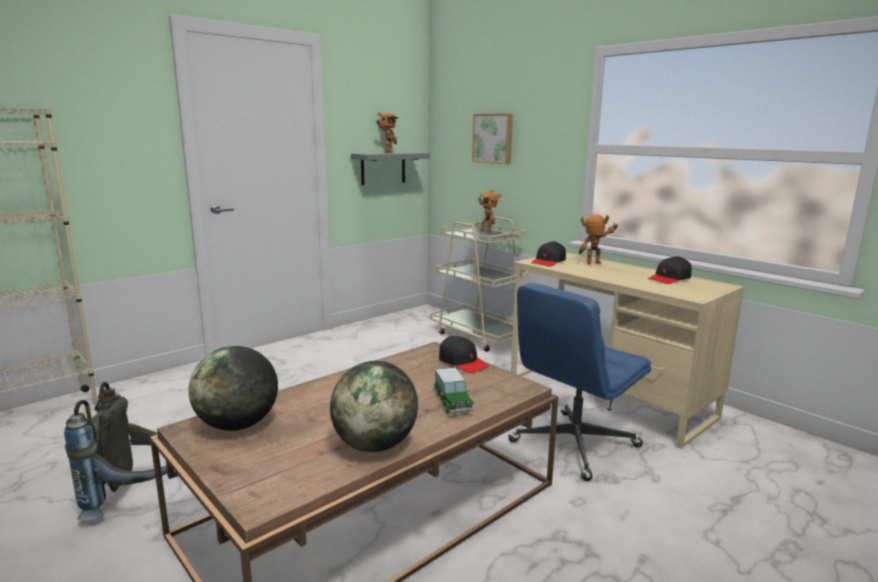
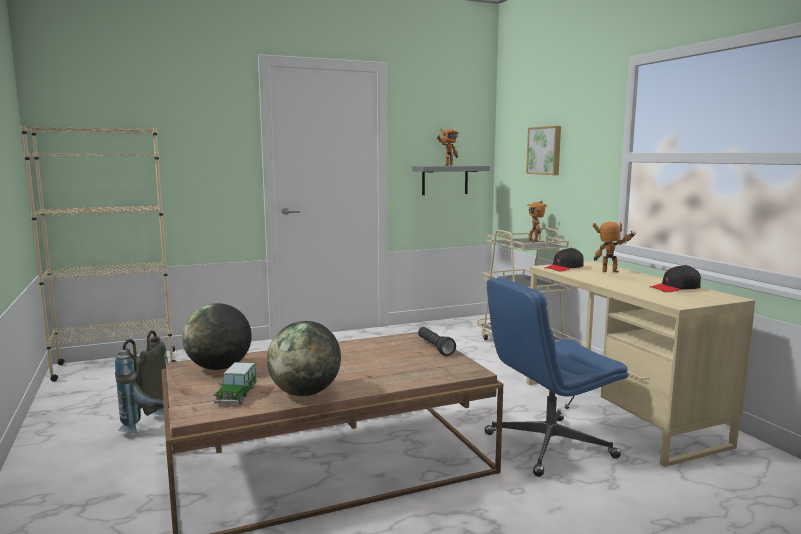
camera: 20 degrees right, 5 degrees down
(452, 402) = (396, 374): toy car -> toy car (236, 395)
(463, 362) = (435, 347): black cap -> black flashlight

